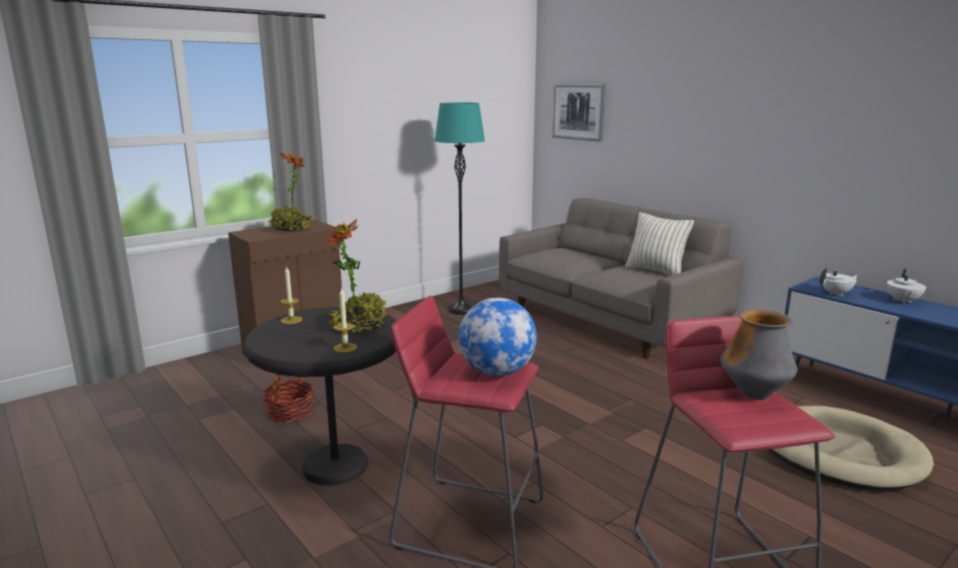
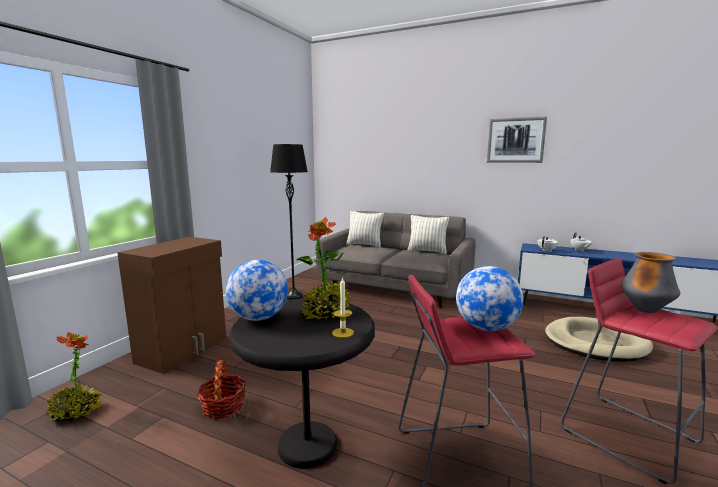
camera: 25 degrees left, 5 degrees down
(291, 229) = (178, 244): potted plant -> potted plant (75, 412)
(291, 320) = (258, 318): candle -> globe
(461, 310) = (293, 296): turquoise floor lamp -> black floor lamp
(575, 250) = (364, 245): none -> pillow
(578, 111) = (349, 154): picture -> picture (515, 140)

